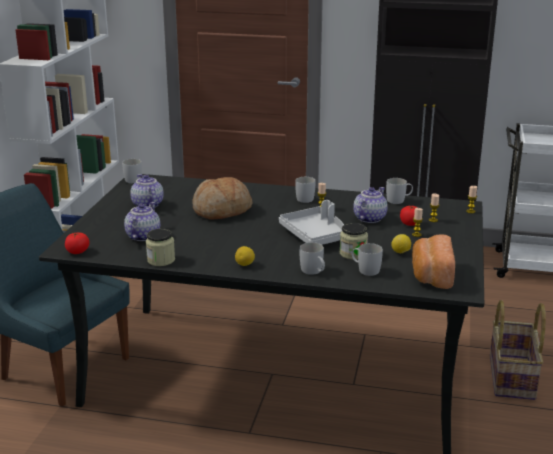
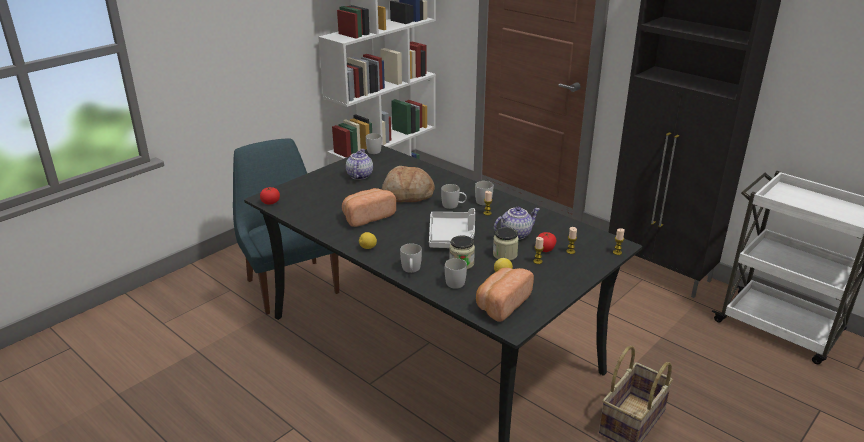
camera: 30 degrees right, 5 degrees up
(142, 236) = (326, 201): teapot -> none
(161, 260) = (315, 226): jar -> jar (505, 254)
(207, 239) = (367, 217): none -> bread
(399, 200) = (563, 223): white mug -> white mug (453, 205)

